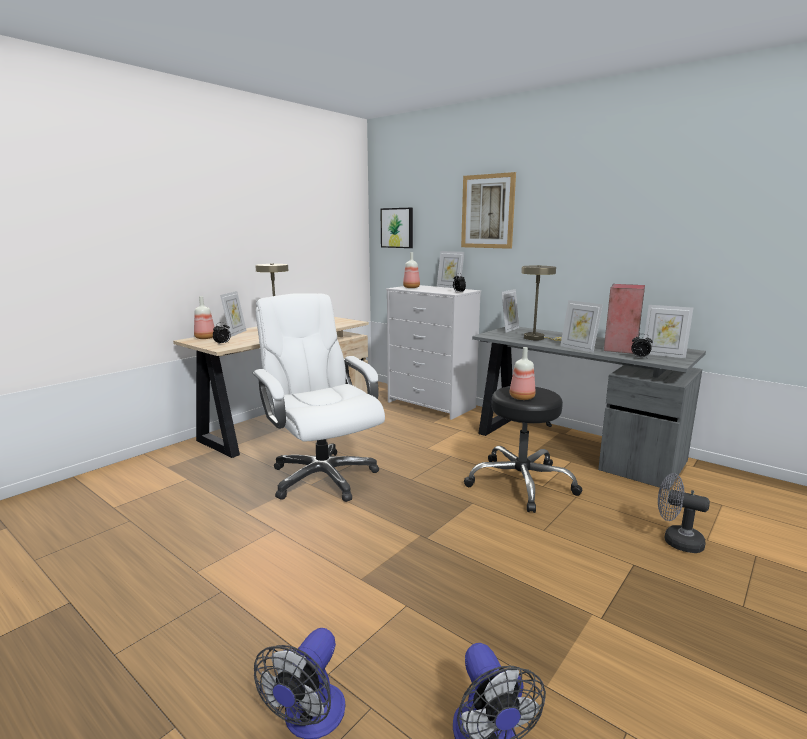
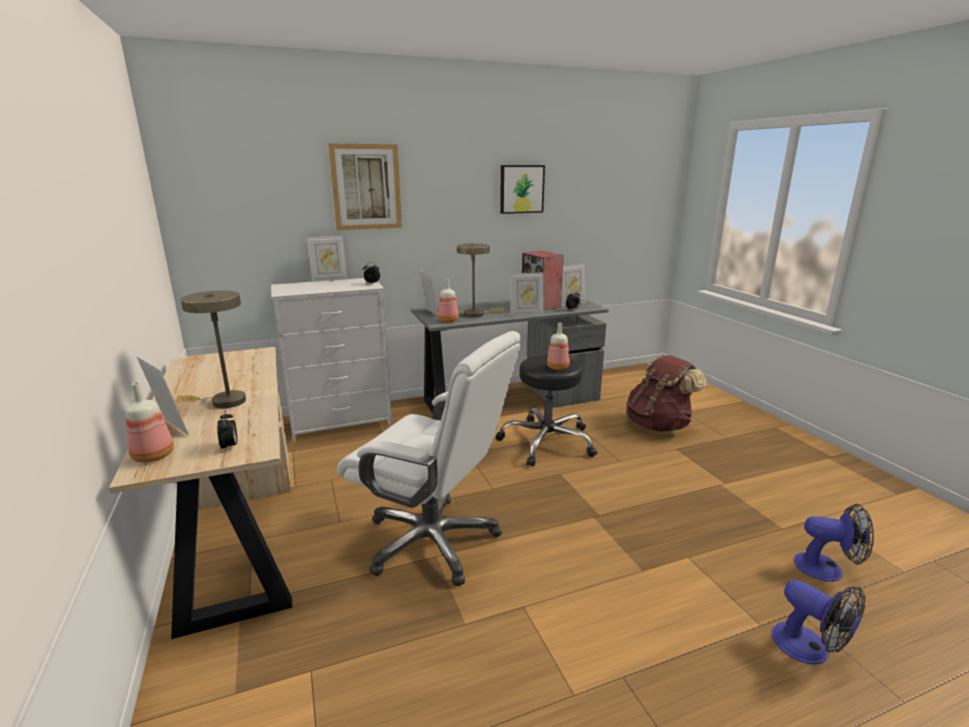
camera: 60 degrees left, 5 degrees up
(322, 477) = (433, 541): white office chair -> white office chair turned 150 degrees counterclockwise
(397, 228) = (221, 210): picture -> picture (521, 189)
(411, 287) = (296, 289): bottle -> bottle (447, 320)
(676, 541) = (658, 425): grey fan -> brown backpack

